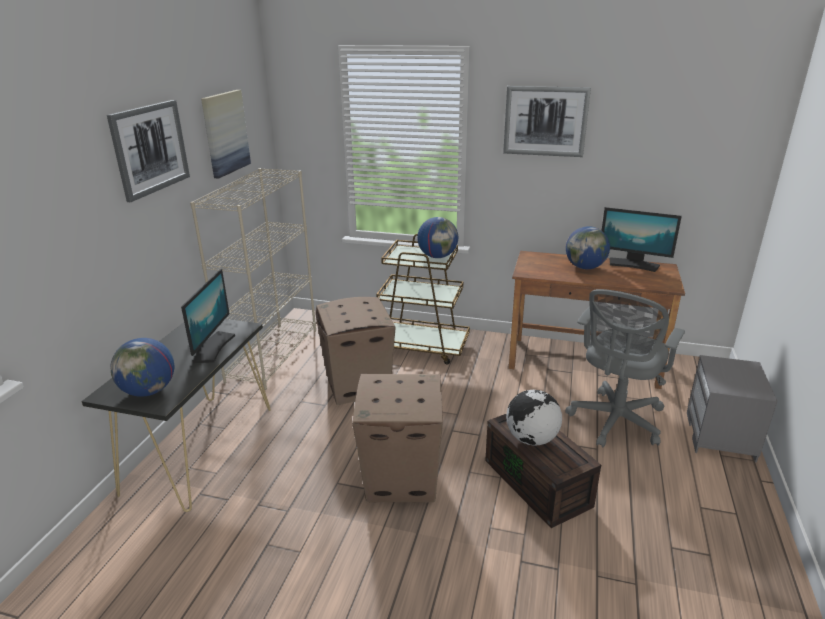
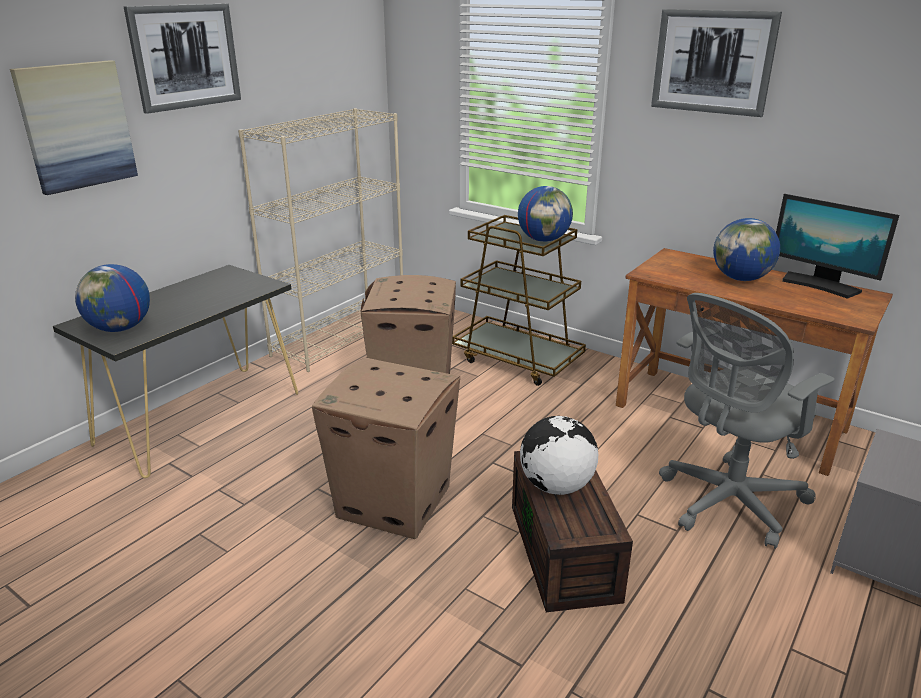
camera: 20 degrees right, 0 degrees up
(212, 347) = (218, 299): monitor -> none
(225, 133) = (305, 57): picture -> picture (76, 126)

